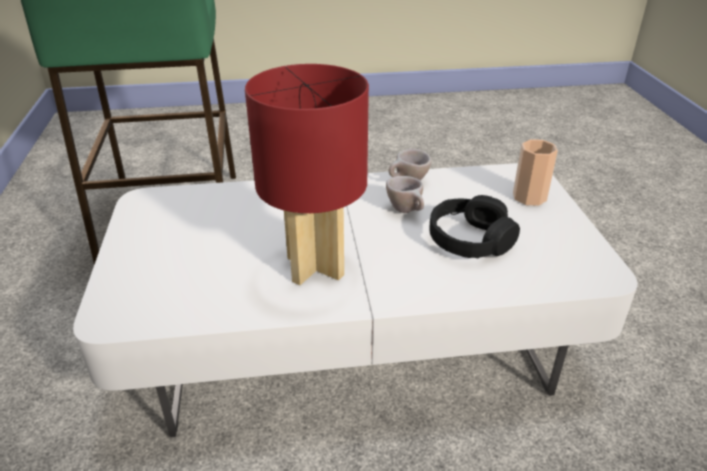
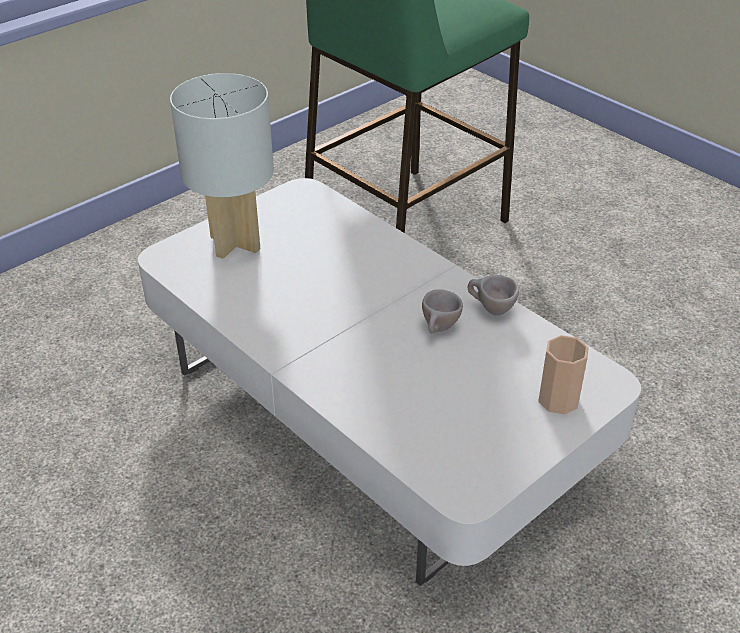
camera: 55 degrees right, 5 degrees up
(159, 264) = (236, 243): none -> white table lamp
(316, 267) = (305, 316): red table lamp -> none
(470, 239) = (434, 386): black headphones -> none

